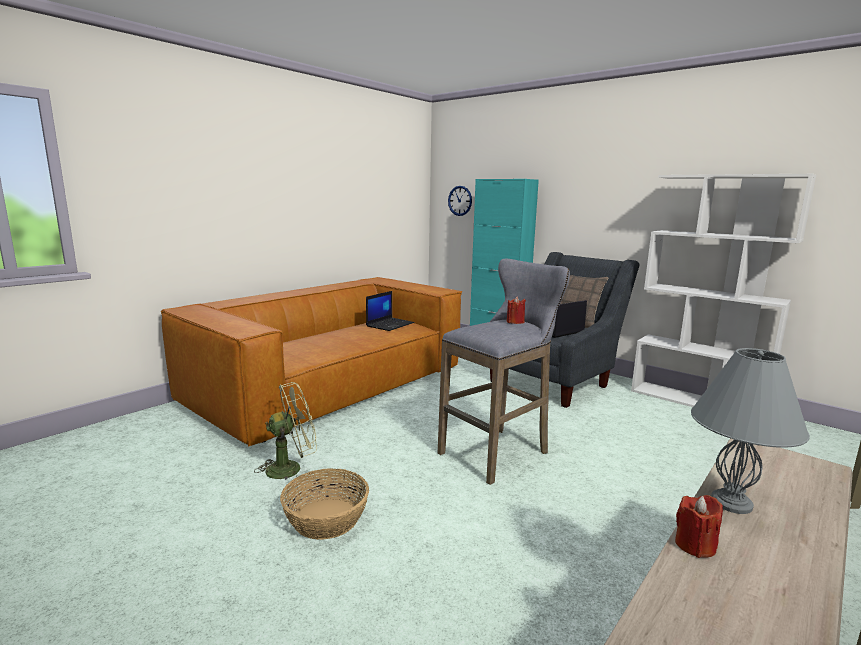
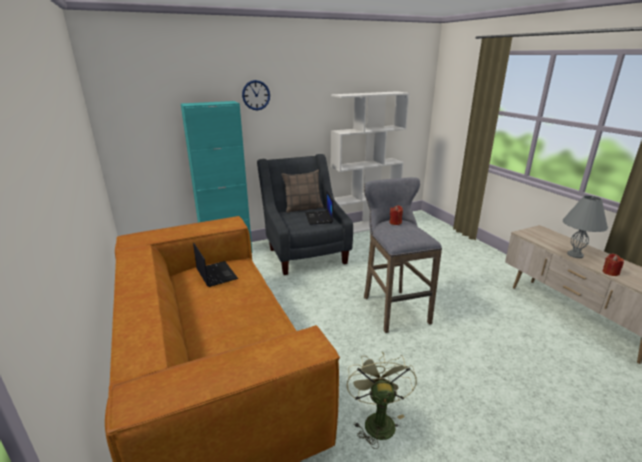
camera: 65 degrees left, 10 degrees up
(326, 518) = (456, 410): basket -> none
(460, 200) = (141, 127): wall clock -> wall clock (256, 95)

